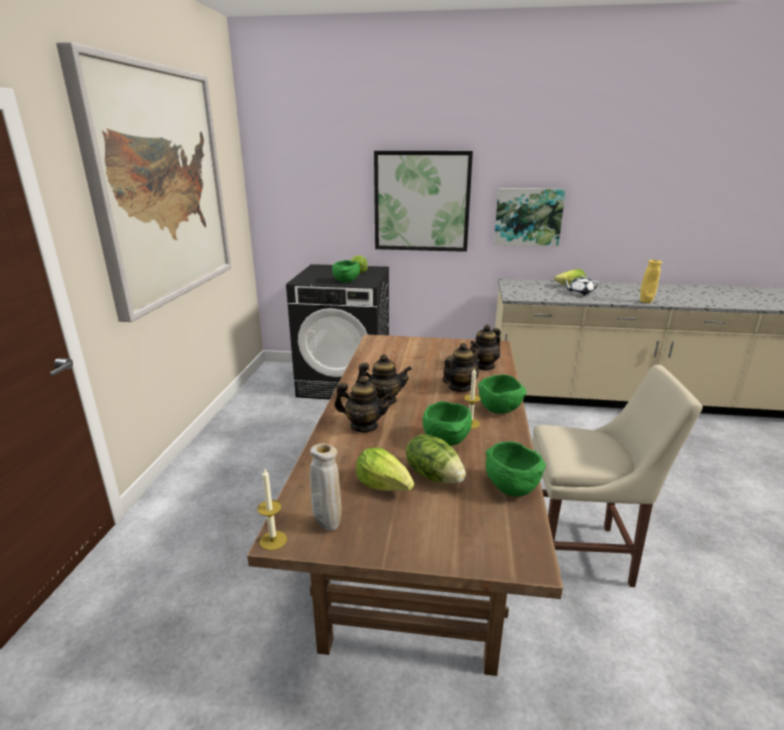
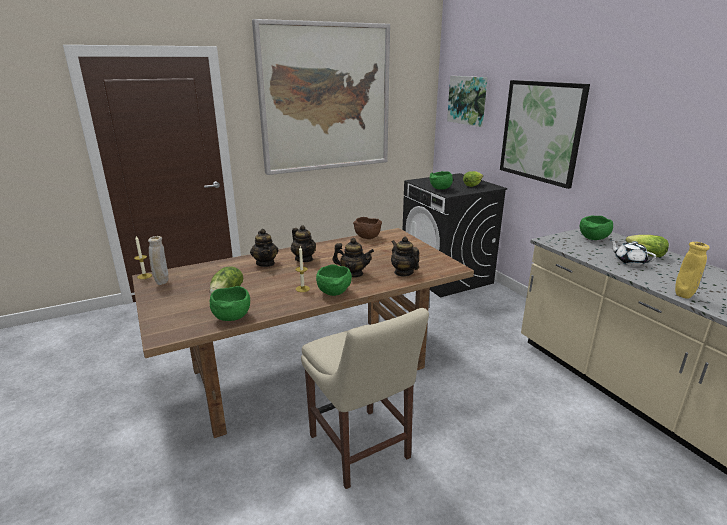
camera: 55 degrees right, 0 degrees up
(369, 354) = (367, 238): none -> brown bowl
(384, 485) = (207, 285): lettuce -> none
(447, 441) = (271, 288): green bowl -> green bowl (593, 239)
(484, 366) = (403, 272): teapot -> teapot turned 45 degrees clockwise
(528, 217) = (635, 163): picture -> picture (467, 100)

